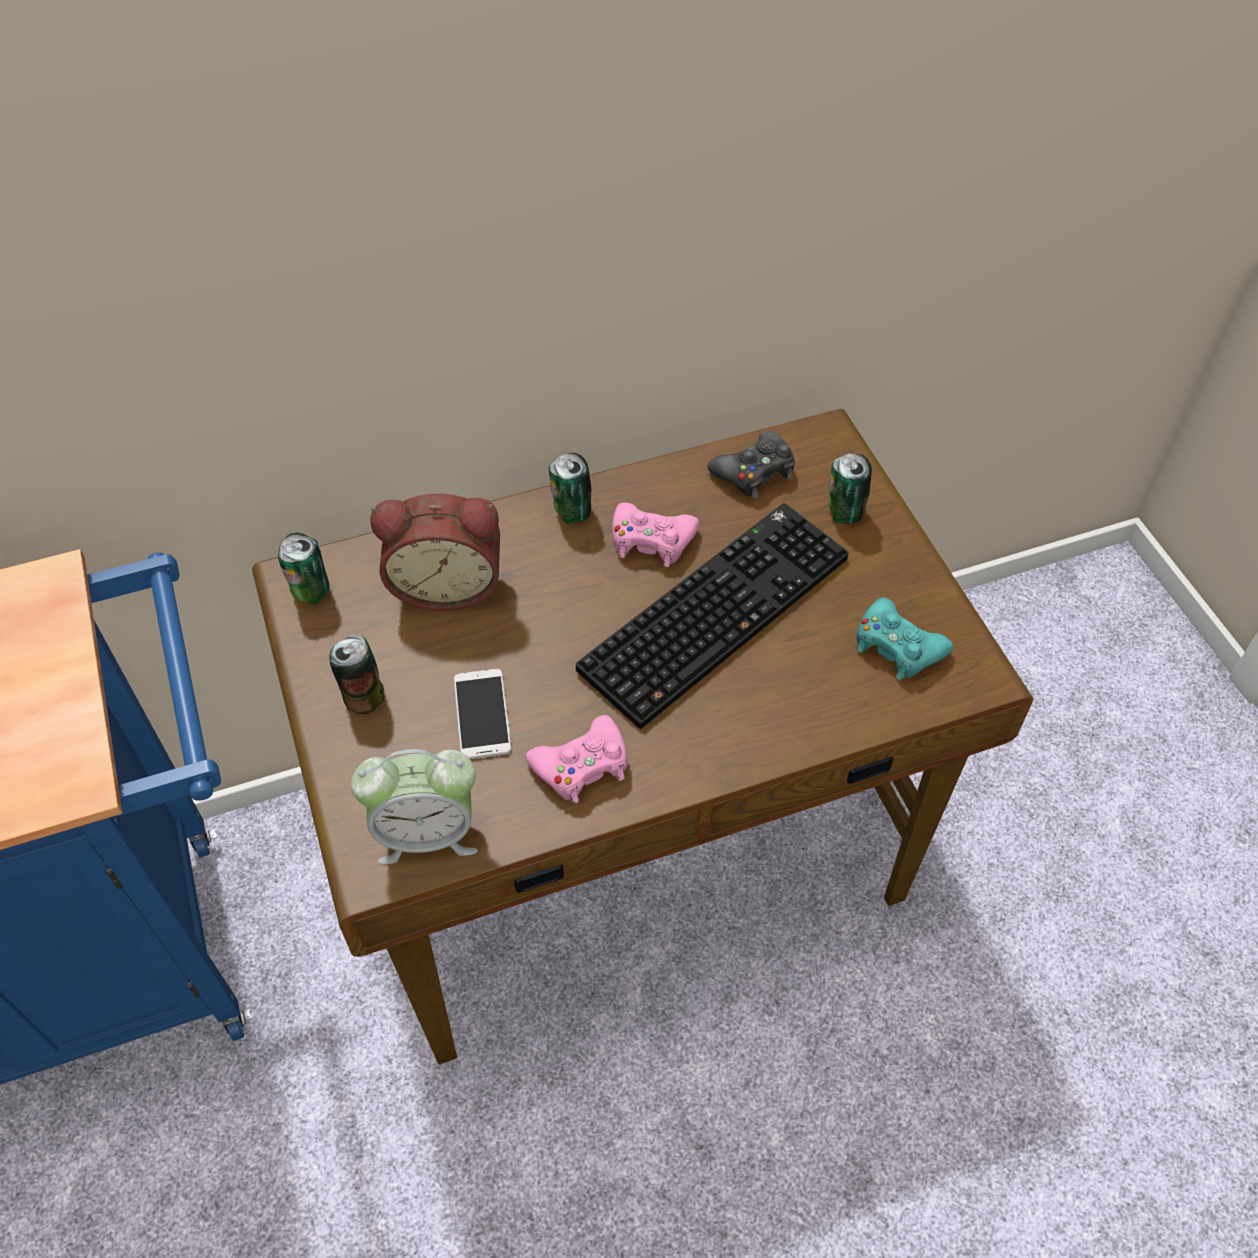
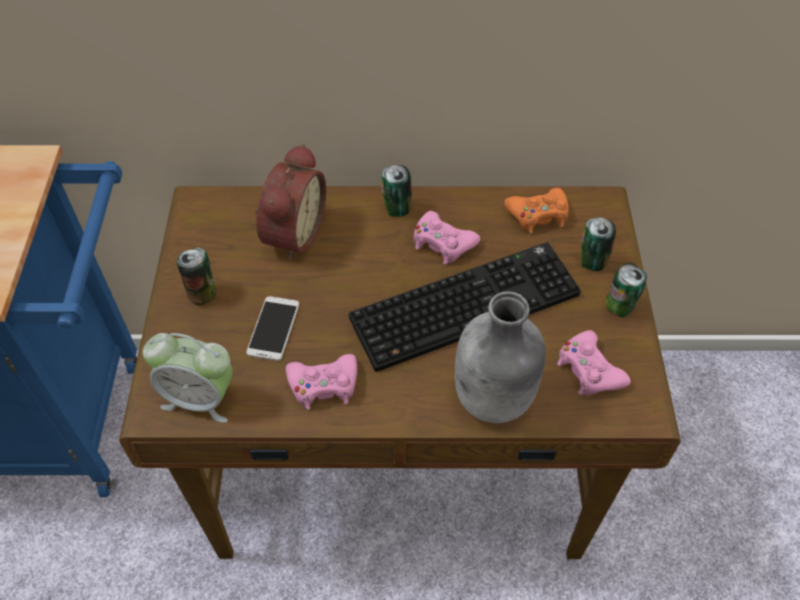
camera: 20 degrees right, 0 degrees up
(310, 593) = (201, 215): can -> can (619, 307)
(447, 584) = (291, 234): alarm clock -> alarm clock turned 90 degrees counterclockwise
(754, 472) = (538, 215): black game controller -> orange game controller
(801, 717) = (494, 399): none -> grey bottle
(897, 647) = (589, 370): turquoise game controller -> pink game controller

